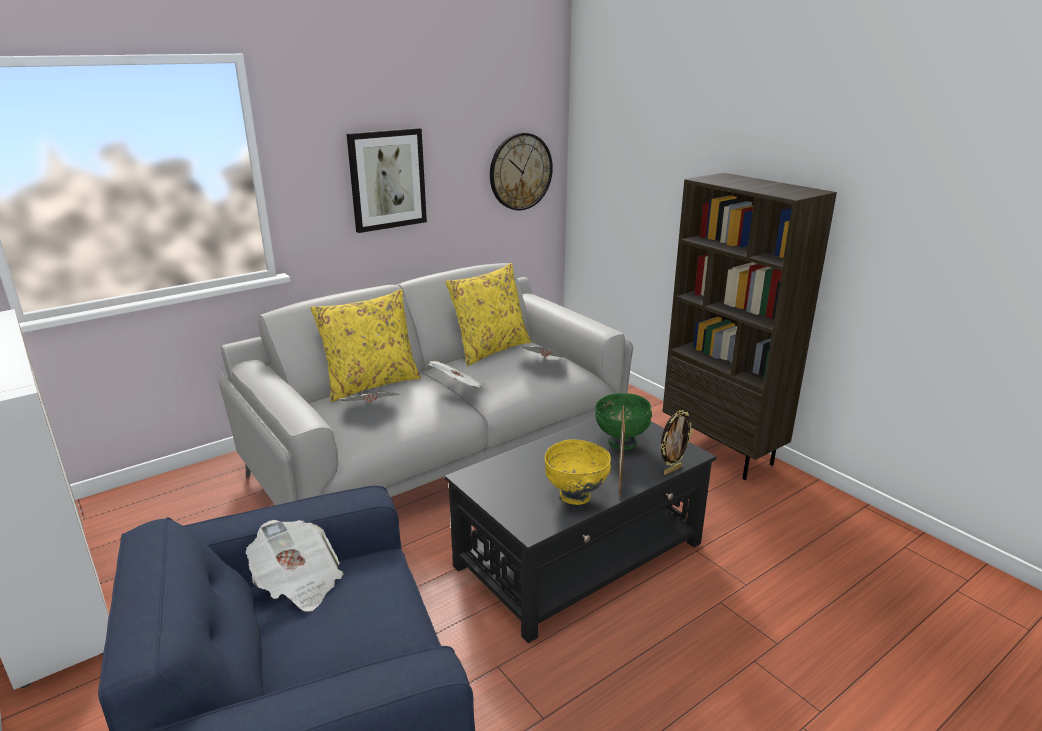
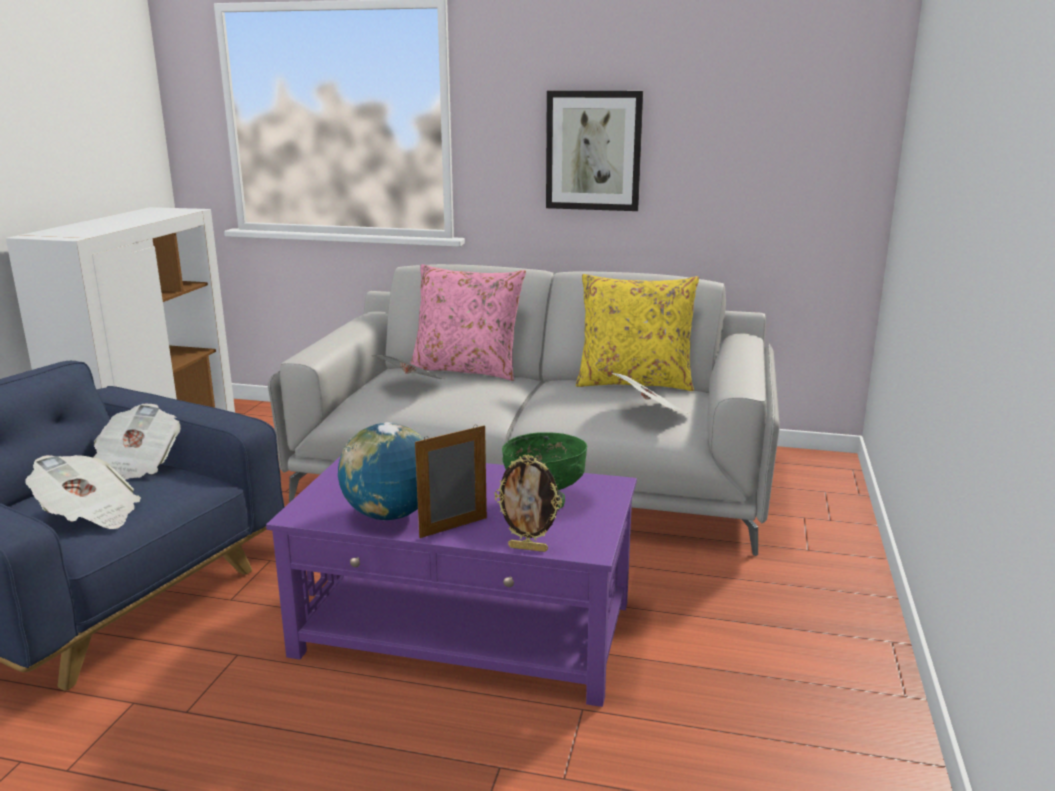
camera: 50 degrees right, 5 degrees down
(371, 383) = (467, 370): yellow pillow -> pink pillow
(459, 389) = (519, 399): newspaper -> newspaper (89, 515)
(520, 171) = (802, 166): wall clock -> none
(575, 496) = (389, 515): yellow bowl -> globe
(581, 554) = (466, 629): black coffee table -> purple coffee table
(722, 451) = (850, 647): brown bookcase -> none

